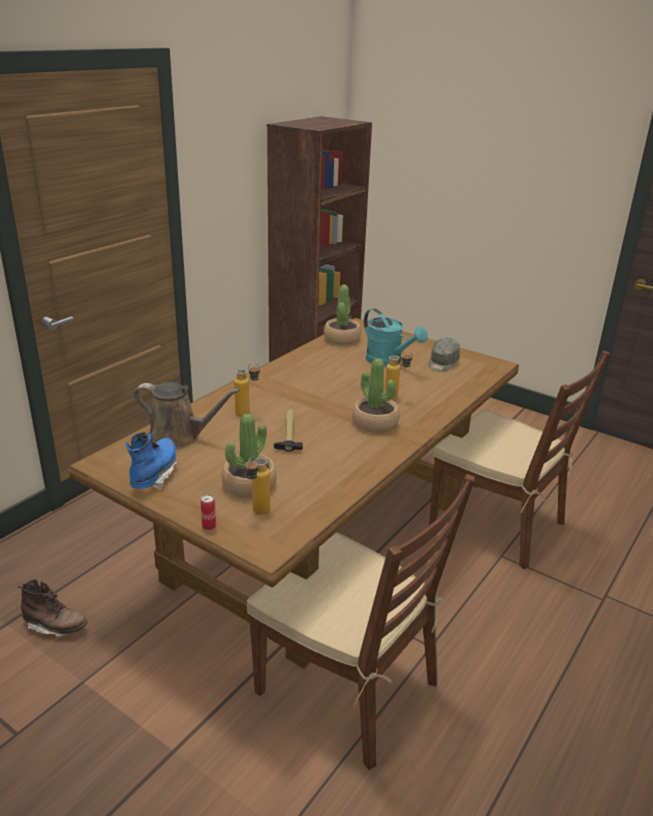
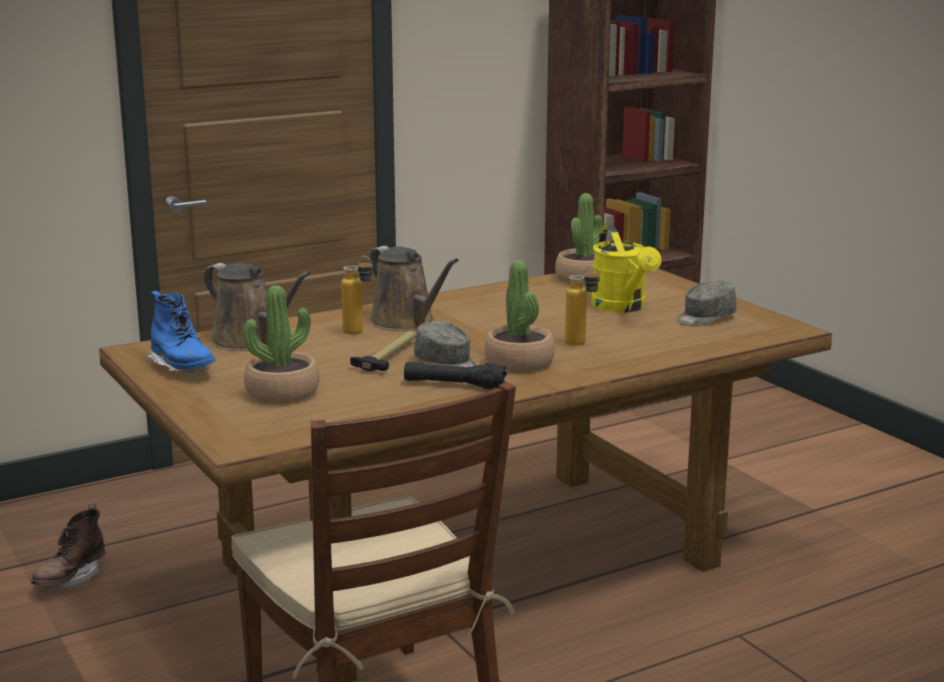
camera: 25 degrees right, 10 degrees down
(55, 626) = (71, 578): brown boot -> brown boot turned 75 degrees clockwise
(154, 475) = (183, 368): blue boot -> blue boot turned 105 degrees clockwise
(209, 527) = (192, 418): can -> none
(257, 514) = (261, 417): bottle -> none
(270, 398) = (406, 322): none -> brown watering can
(332, 433) = (447, 364): none -> grey cap
(355, 453) = (454, 385): none -> black flashlight
(388, 361) = (623, 307): turquoise watering can -> yellow watering can
(498, 523) = (771, 597): brown chair -> none

